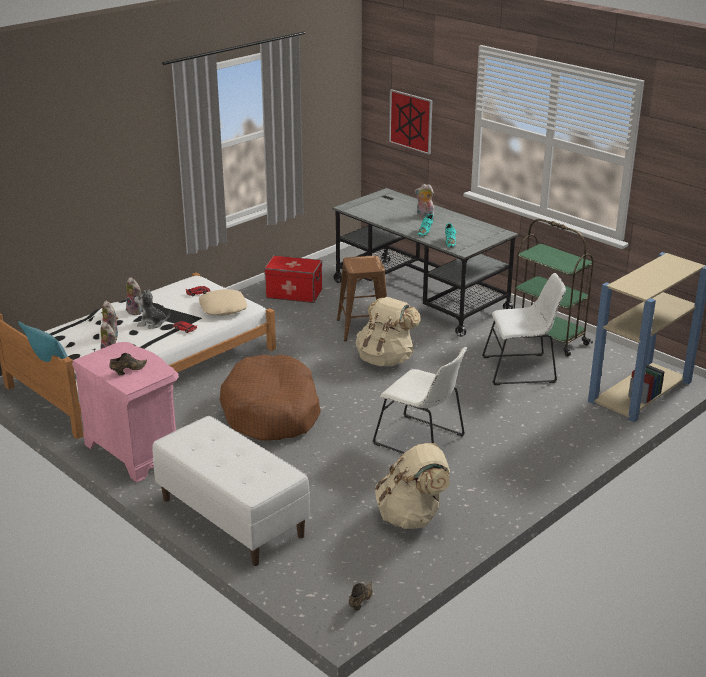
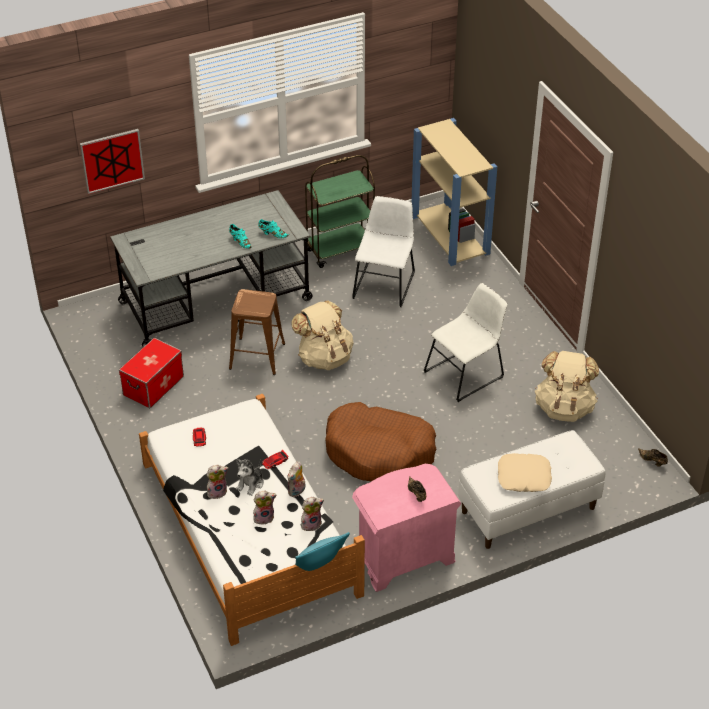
camera: 70 degrees left, 15 degrees up
(222, 308) = (244, 426): beige pillow -> beige pillow (524, 477)
(424, 216) = (201, 232): plush toy -> plush toy (297, 491)

